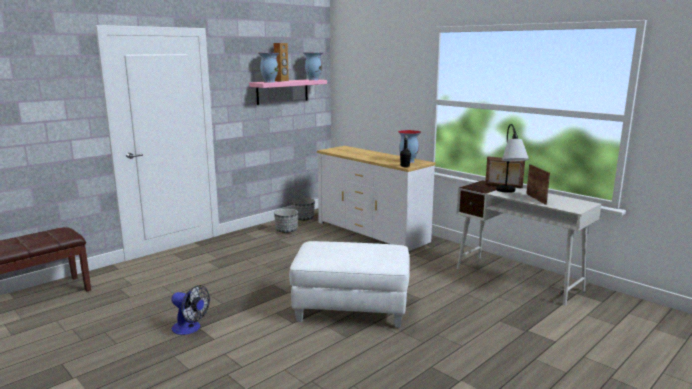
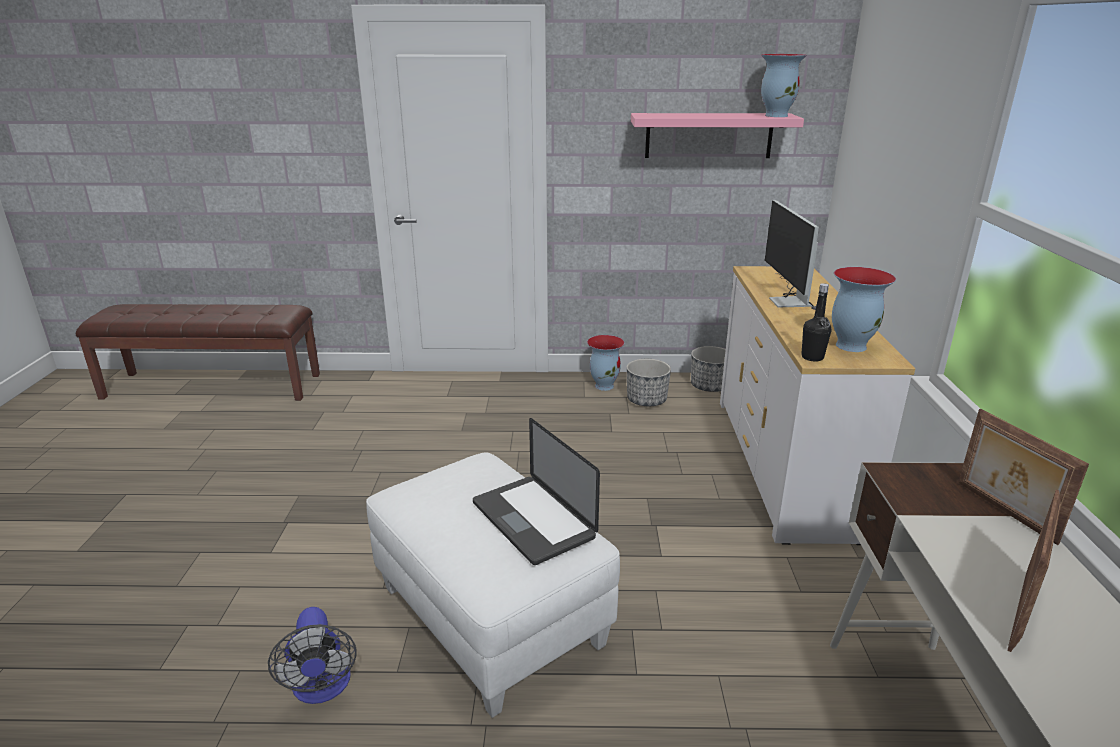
camera: 45 degrees right, 10 degrees up
(190, 329) = (278, 518): fan -> fan (322, 688)
(269, 82) = (664, 115): vase -> vase (604, 386)
(281, 81) = (700, 114): brown speaker -> none
(360, 155) = (788, 298): none -> monitor
(370, 246) = (533, 520): none -> laptop
(509, 193) = (969, 545): table lamp -> none

